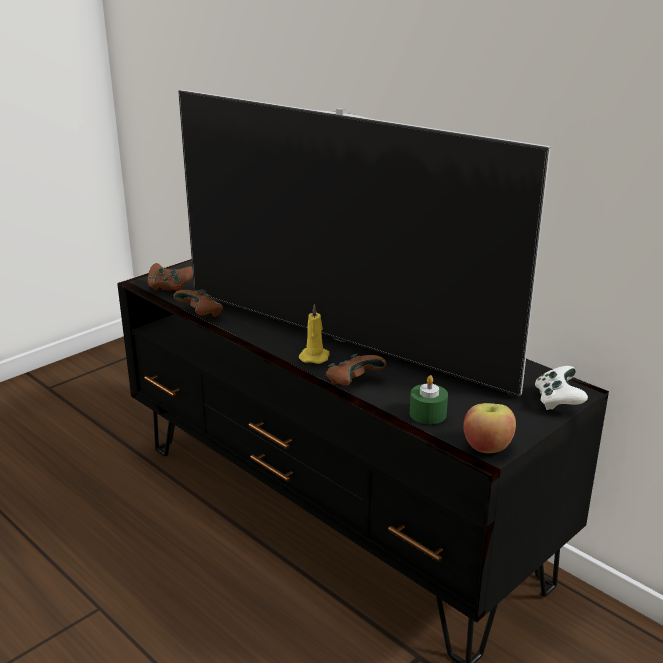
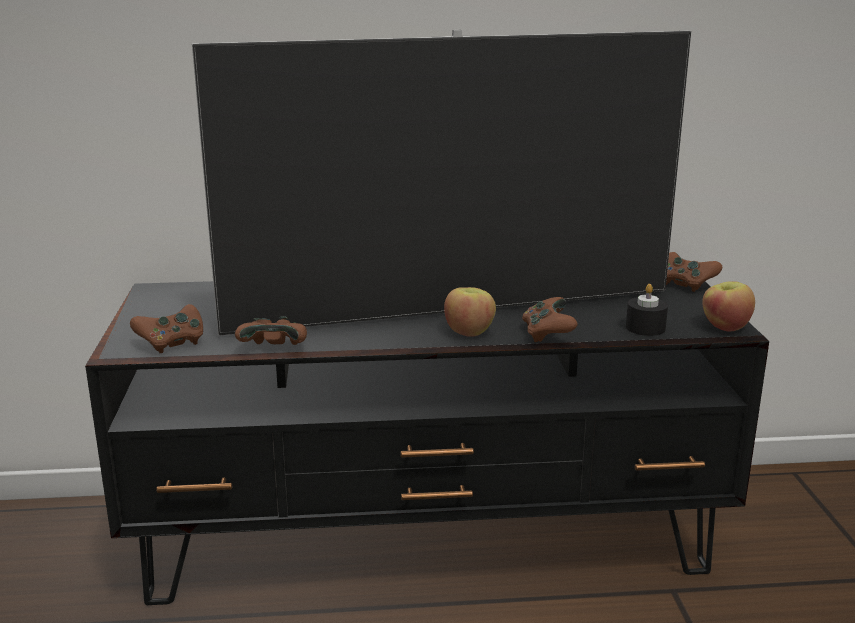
camera: 50 degrees left, 5 degrees down
(315, 356) = (469, 332): yellow candle -> apple
(428, 414) = (645, 328): green candle -> black candle
(557, 401) = (685, 284): white game controller -> brown game controller

